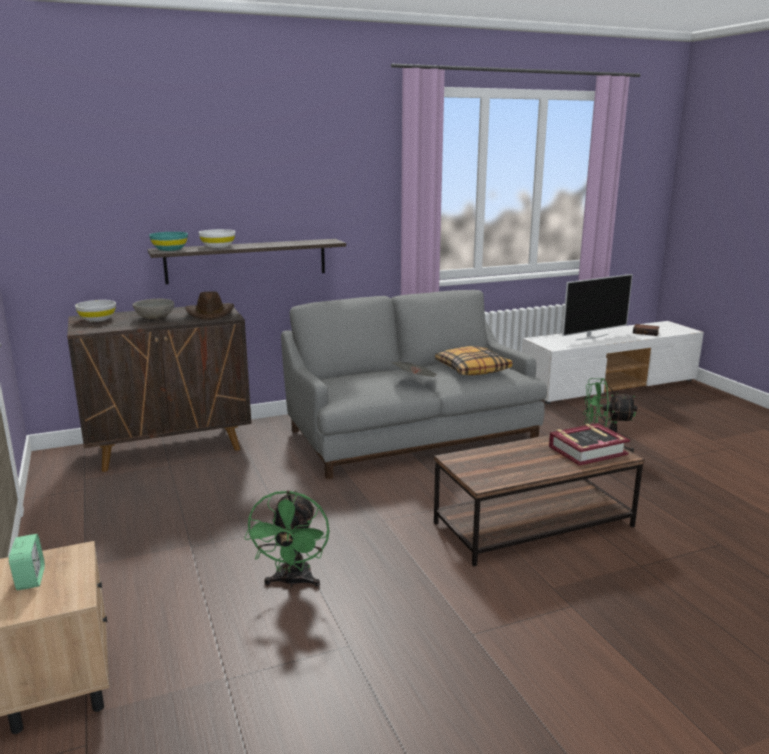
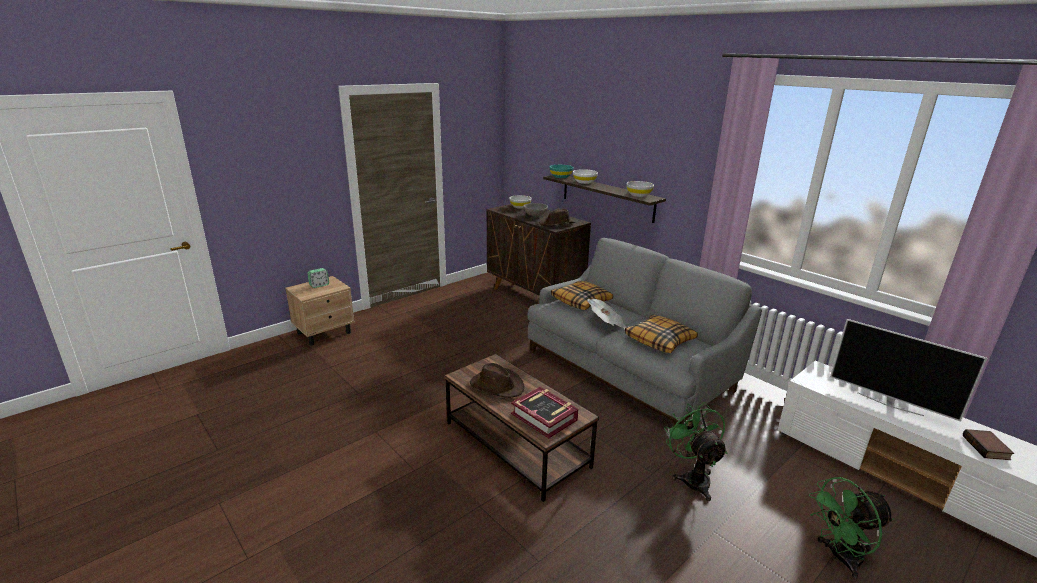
camera: 70 degrees right, 5 degrees up
(293, 582) = (409, 365): green fan -> green fan (839, 557)
(311, 241) = (639, 195): none -> white bowl
(351, 382) = (581, 301): none -> pillow
(515, 464) = (497, 385): none -> brown hat

